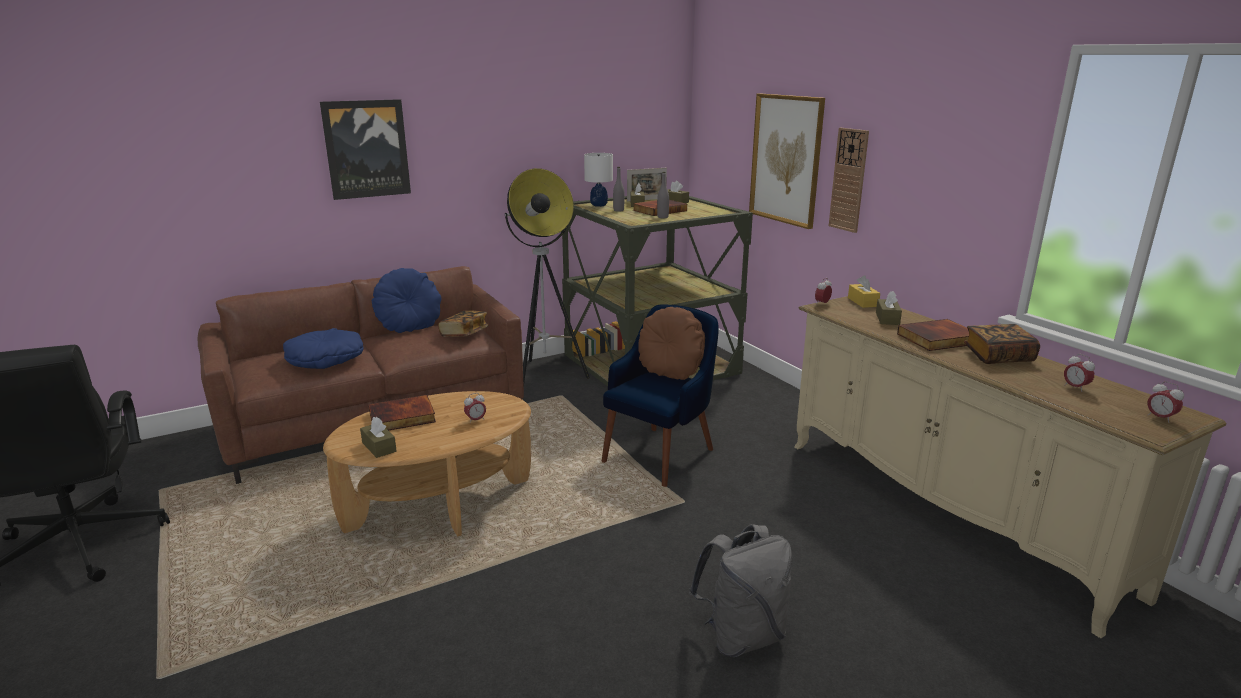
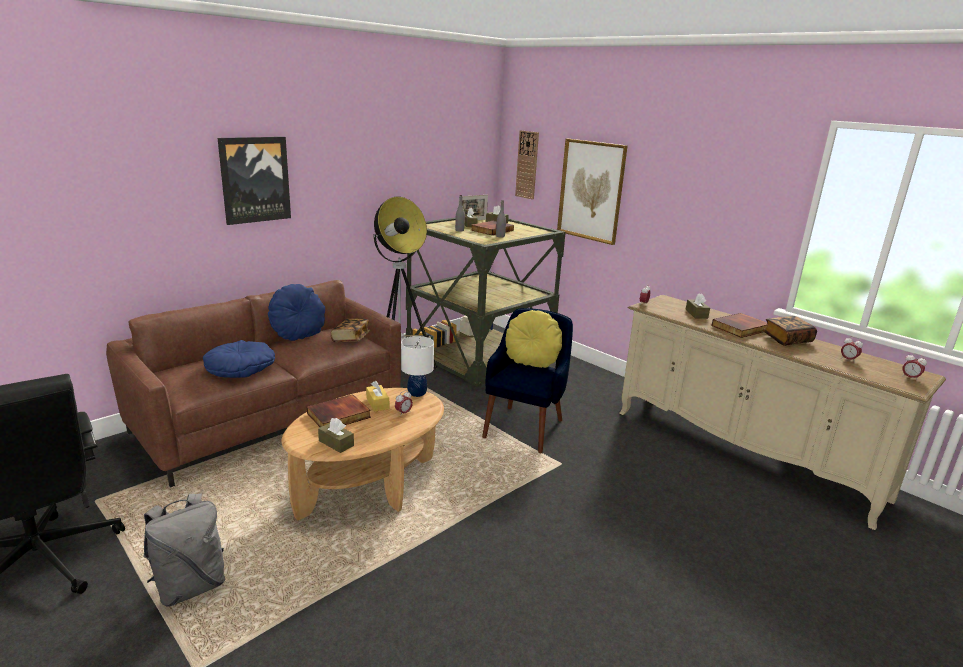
camera: 15 degrees left, 0 degrees up
(599, 206) = (439, 226): white table lamp -> white table lamp (417, 394)
(670, 373) = (531, 363): brown pillow -> yellow pillow
(741, 636) = (652, 562): grey backpack -> grey backpack (190, 586)
(849, 180) = (648, 208): wall clock -> wall clock (527, 165)
(862, 302) = (670, 301): yellow tissue box -> yellow tissue box (377, 403)

